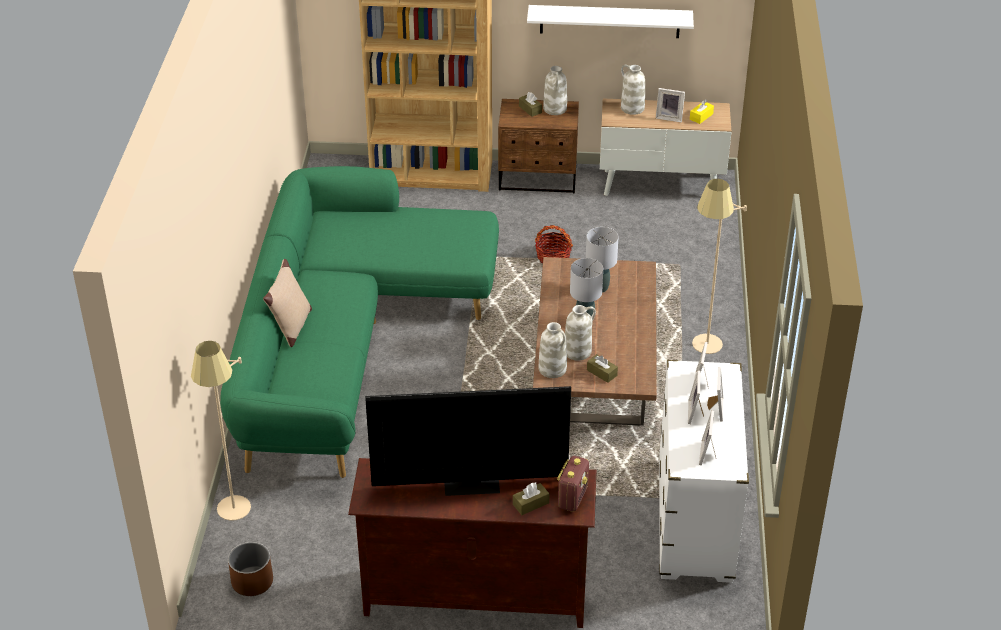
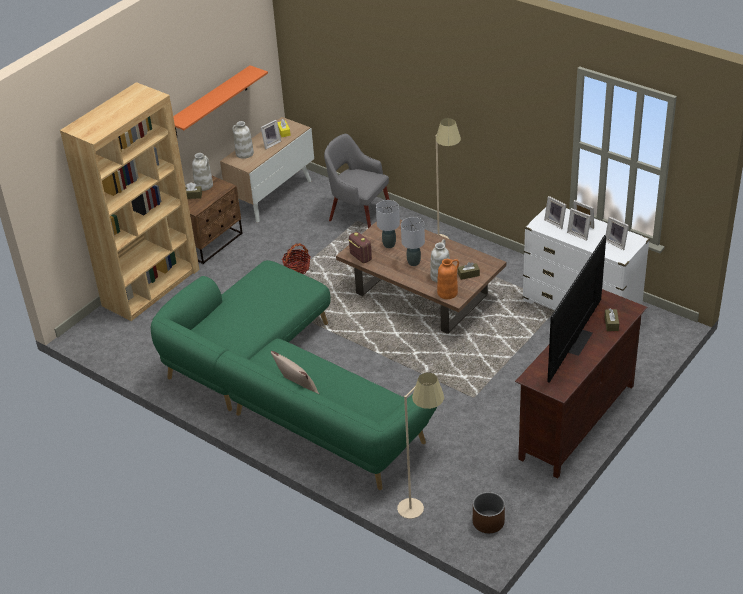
camera: 55 degrees left, 0 degrees up
(553, 369) = (447, 292): white vase -> orange vase
(572, 497) = (618, 305): radio -> radio (360, 257)
(609, 21) = (210, 102): white shelf -> orange shelf
(691, 261) = (359, 215): none -> grey armchair

